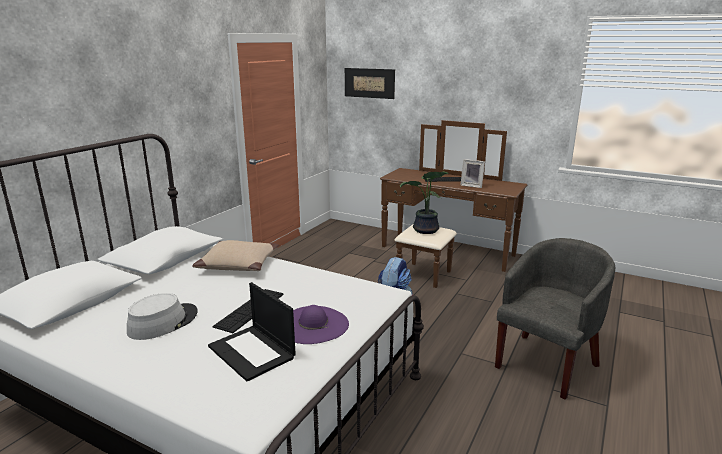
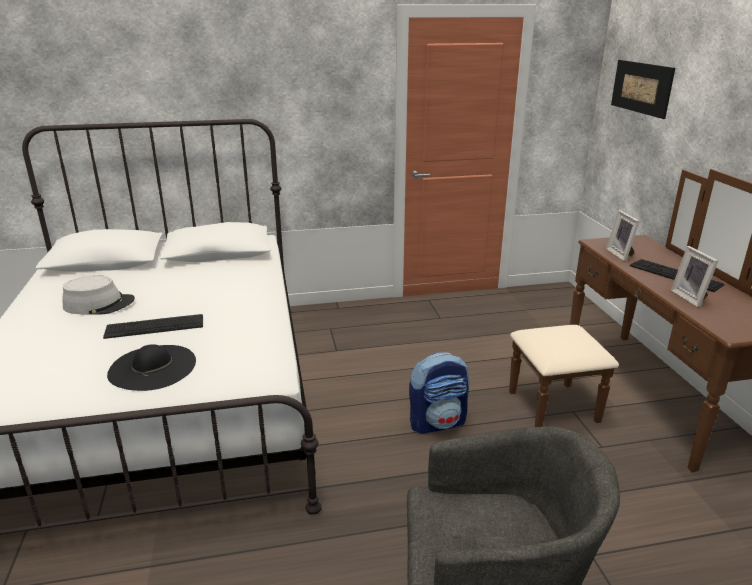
camera: 50 degrees right, 5 degrees up
(239, 264) = (243, 282): beige pillow -> none
(252, 352) = (75, 362): laptop -> none
(313, 324) = (152, 367): purple hat -> black hat
(412, 178) = (621, 254): none -> picture frame
(425, 231) = (560, 340): potted plant -> none

